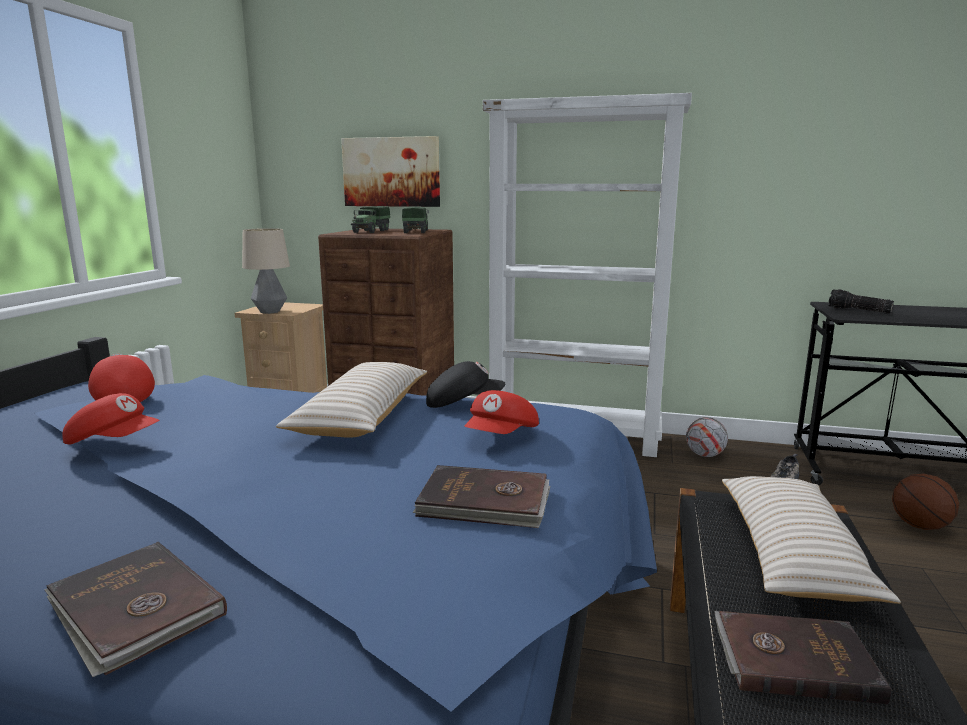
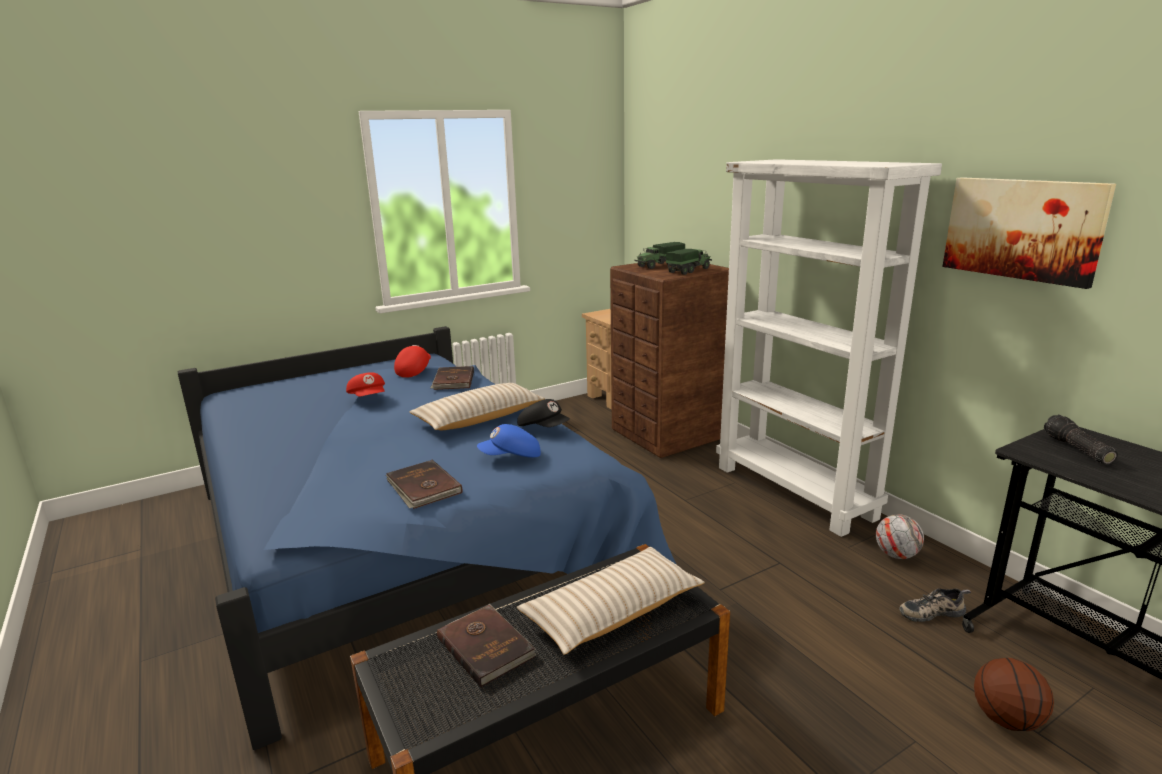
camera: 45 degrees right, 5 degrees up
(134, 611) = (266, 475): brown book -> brown book (453, 380)
(270, 312) = (603, 317): table lamp -> none
(391, 172) = (701, 210): picture -> picture (1022, 229)
(502, 436) = (511, 457): red cap -> blue cap

